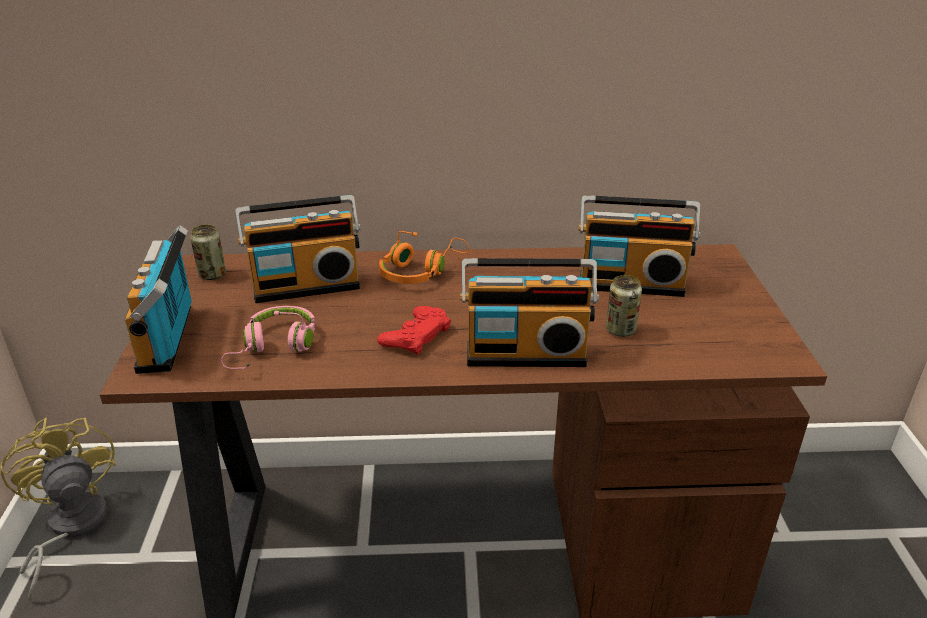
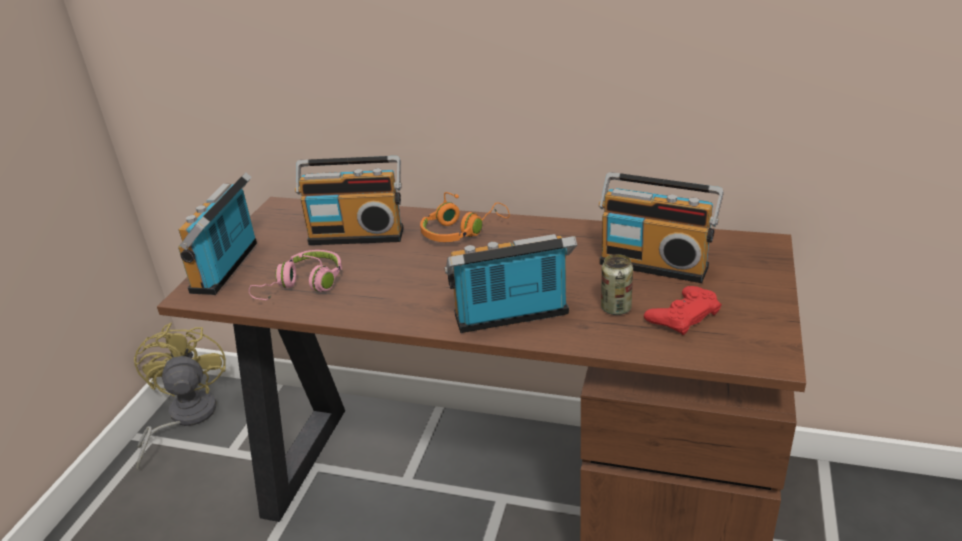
camera: 20 degrees right, 0 degrees up
(212, 275) = (288, 216): can -> none
(415, 336) = (424, 290): red game controller -> red game controller (683, 316)
(525, 353) = (512, 318): radio -> radio turned 150 degrees clockwise

